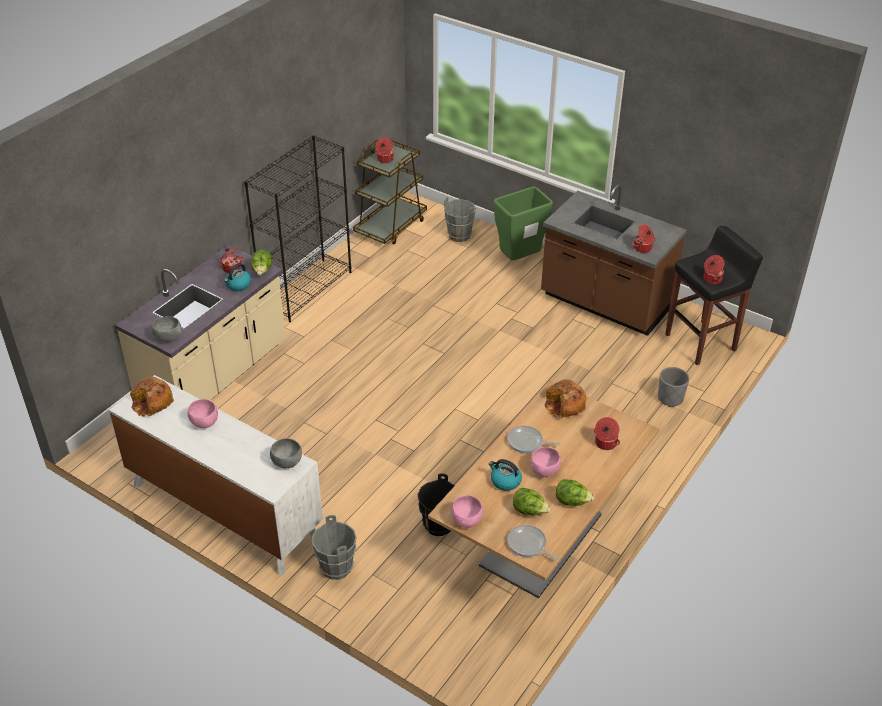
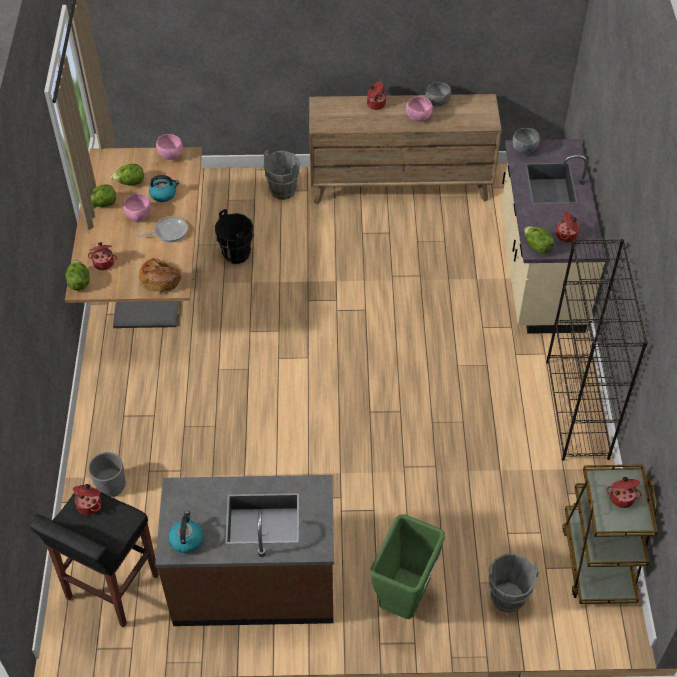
camera: 145 degrees right, 10 degrees up
(152, 402) = (473, 112): bread -> none
(224, 510) = (400, 184): white dresser -> brown dresser
(238, 285) = (538, 222): kettle -> kettle (186, 539)
(287, 462) = (329, 122): grey bowl -> grey bowl (438, 103)
(528, 545) = (115, 161): frying pan -> none
(638, 436) = (79, 282): none -> lettuce
(643, 248) = (190, 497): cooking pot -> cooking pot (375, 104)

